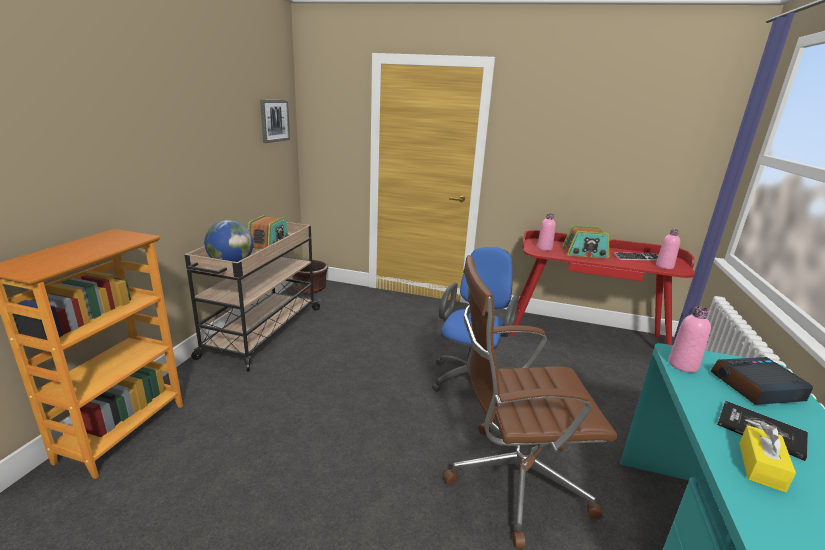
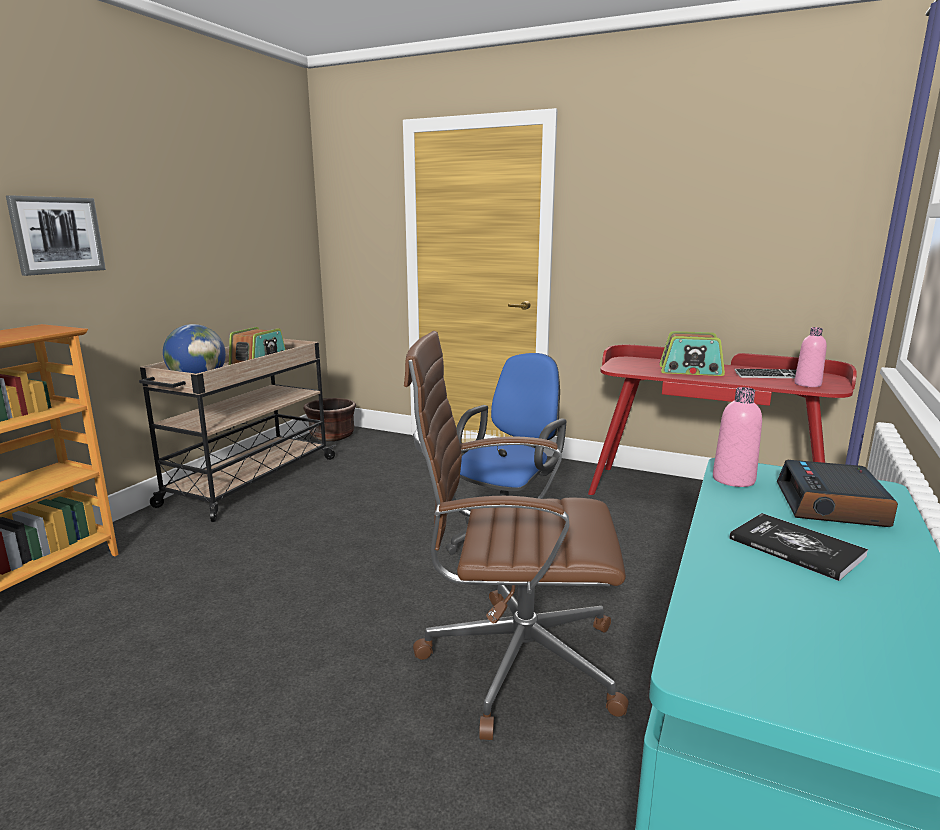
camera: 10 degrees right, 5 degrees down
(274, 120) = (281, 212): picture -> picture (57, 235)
(544, 248) = (632, 366): pink bottle -> none
(756, 387) = (832, 505): alarm clock -> alarm clock turned 75 degrees counterclockwise
(761, 466) = (759, 582): yellow tissue box -> none

